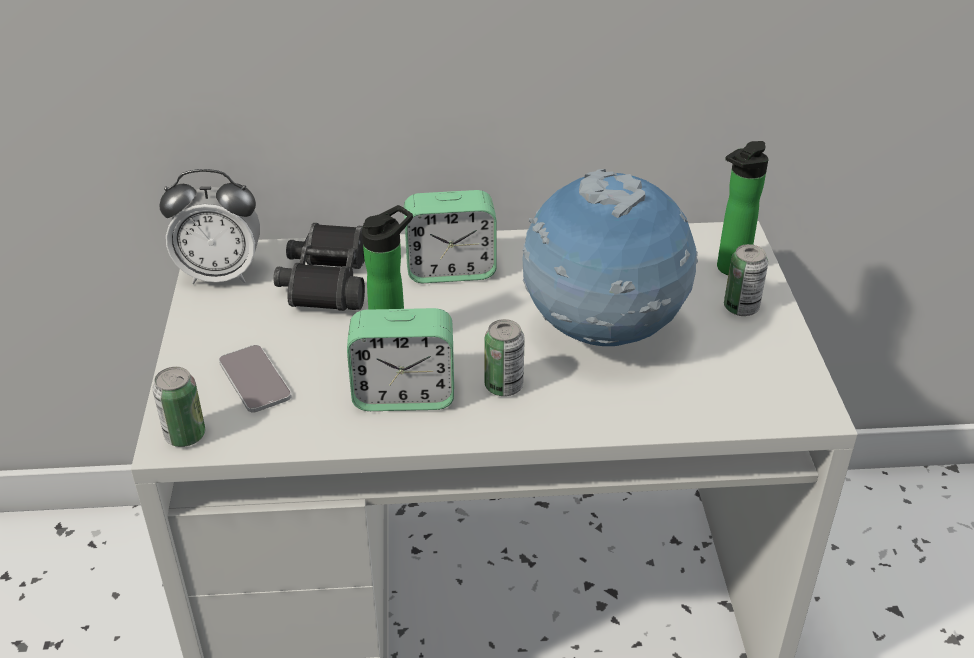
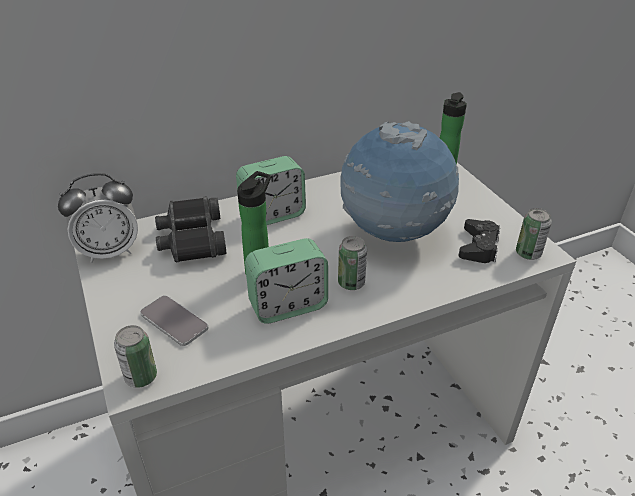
camera: 20 degrees left, 0 degrees up
(718, 379) = (478, 247): none -> black game controller
(741, 308) = (464, 200): can -> can (528, 253)

